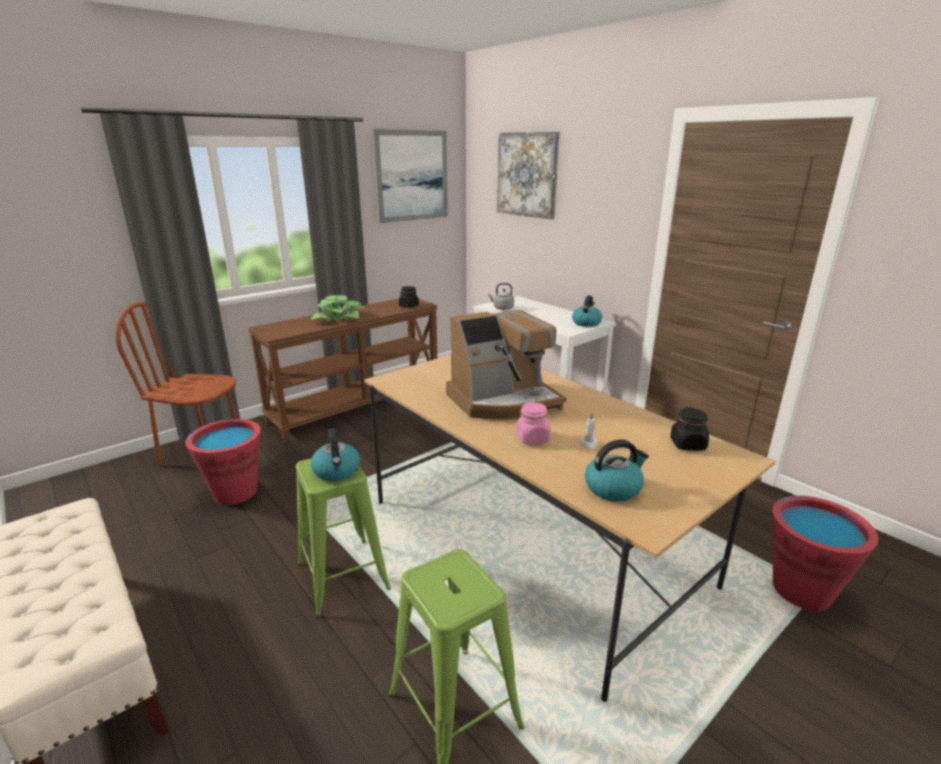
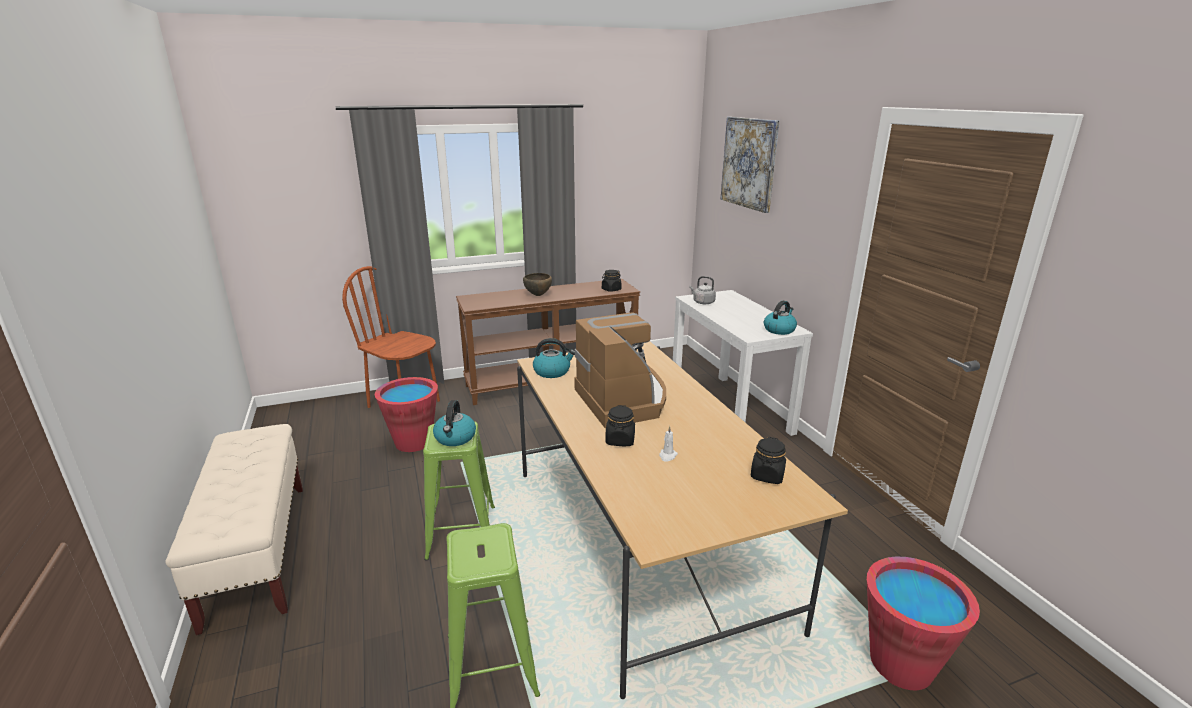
camera: 20 degrees right, 0 degrees up
(339, 318) = (538, 295): potted plant -> brown bowl
(412, 176) = (636, 158): picture -> none
(504, 401) = (623, 400): coffee machine -> coffee machine turned 105 degrees counterclockwise
(532, 438) = (620, 440): pink jar -> black jar
(613, 488) = (654, 500): kettle -> kettle (552, 371)

